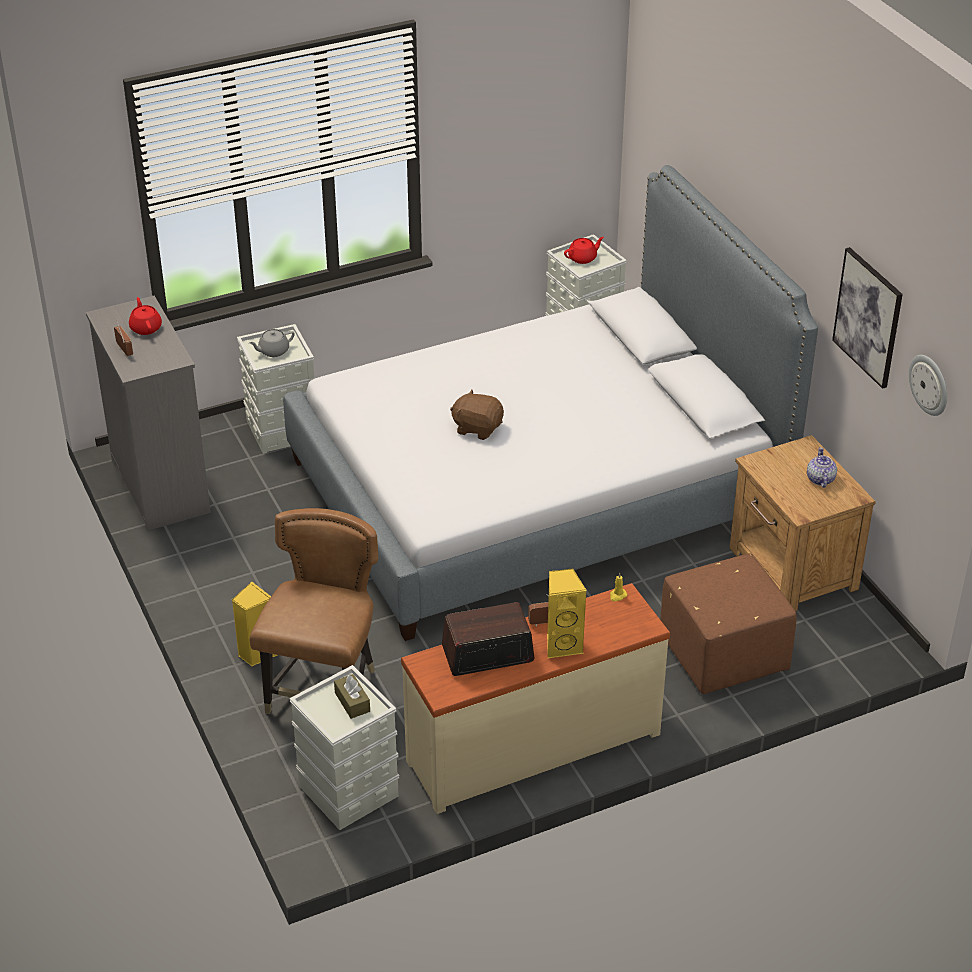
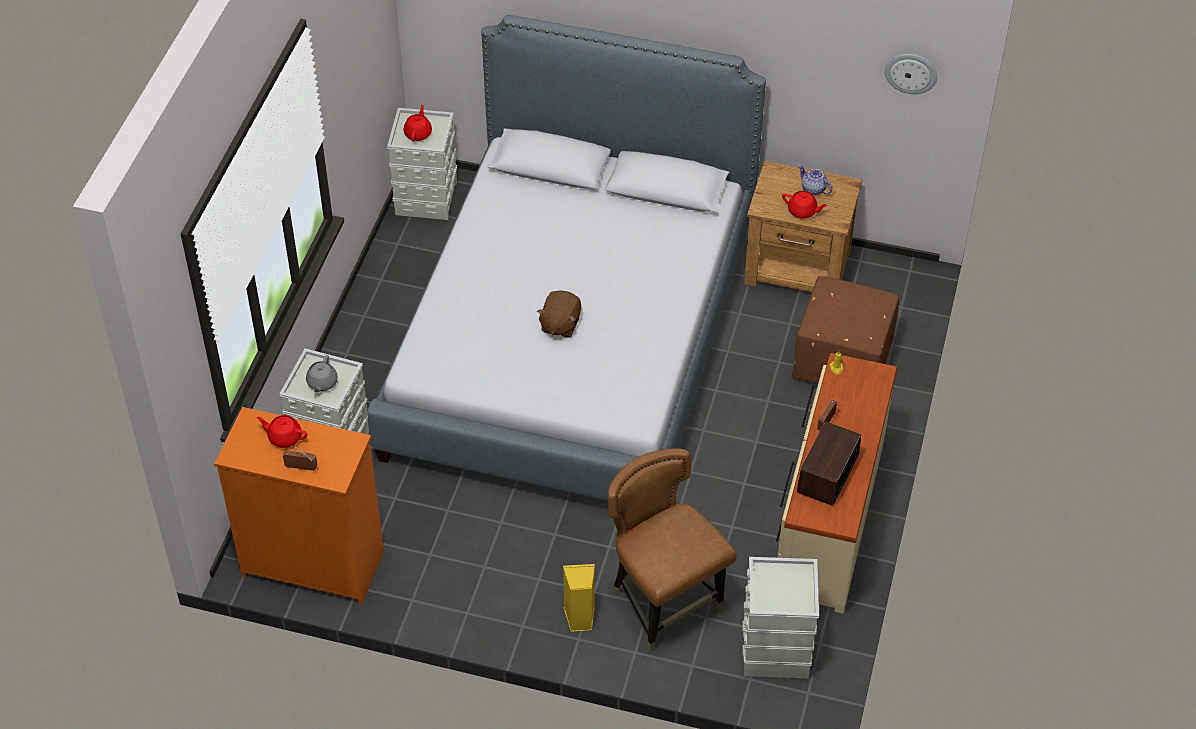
camera: 50 degrees left, 10 degrees up
(161, 484) = (312, 562): grey dresser -> orange dresser
(352, 702) = (784, 580): brown tissue box -> none
(477, 428) = (560, 324): brown plush toy -> brown plush toy turned 45 degrees counterclockwise
(562, 645) = (857, 428): yellow speaker -> none
(784, 487) = (802, 211): none -> red teapot
(868, 317) = (820, 48): picture -> none

